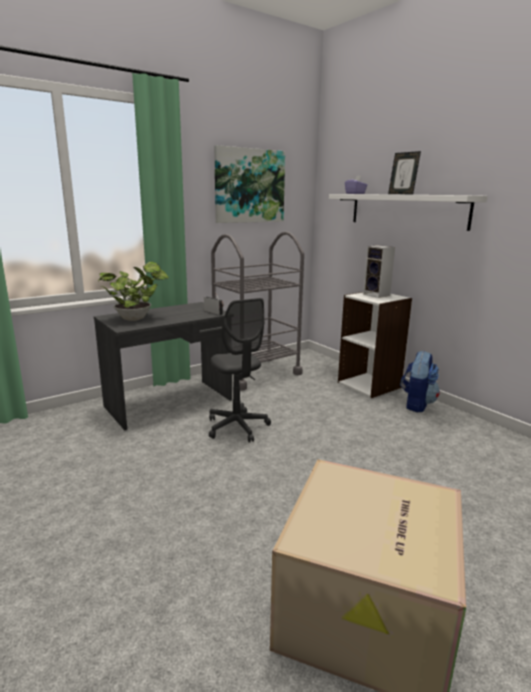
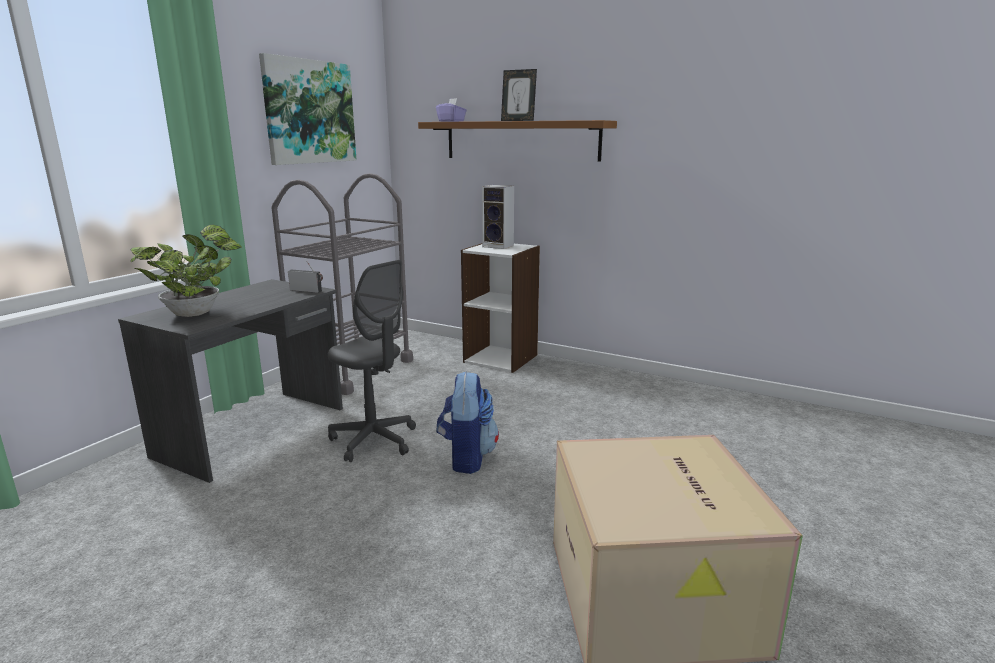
camera: 25 degrees left, 0 degrees up
(406, 210) = (520, 140): white shelf -> brown shelf
(416, 404) = (564, 370): backpack -> backpack (467, 457)

